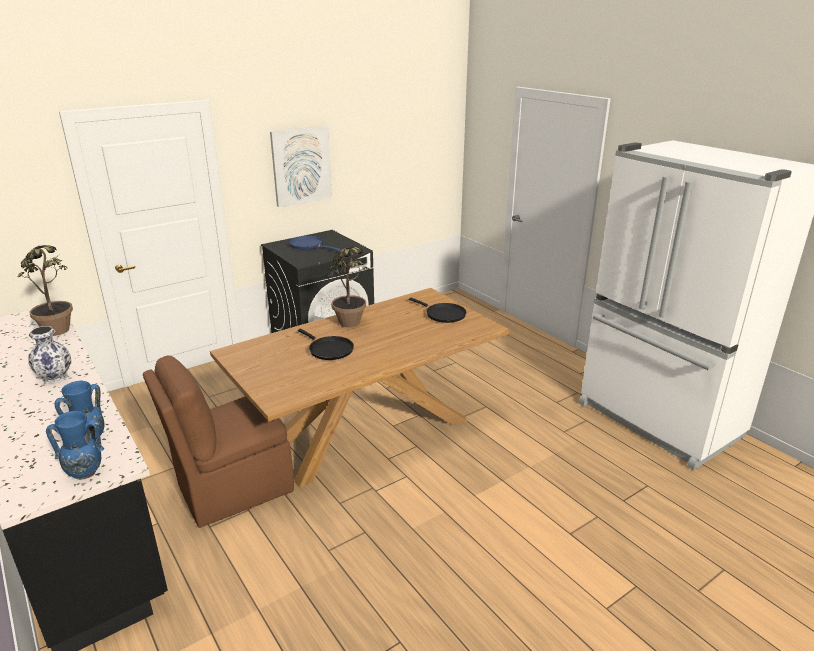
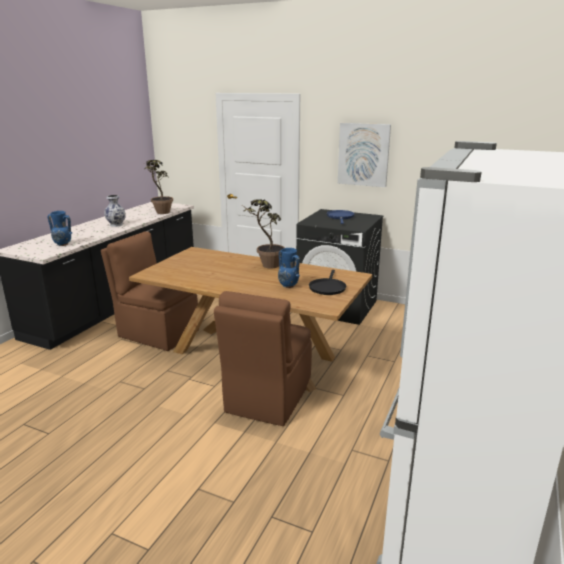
camera: 60 degrees right, 5 degrees down
(86, 473) = (34, 251): blue vase -> blue vase (288, 286)
(329, 349) = (224, 270): black frying pan -> none
(458, 449) = (267, 398): none -> brown chair

